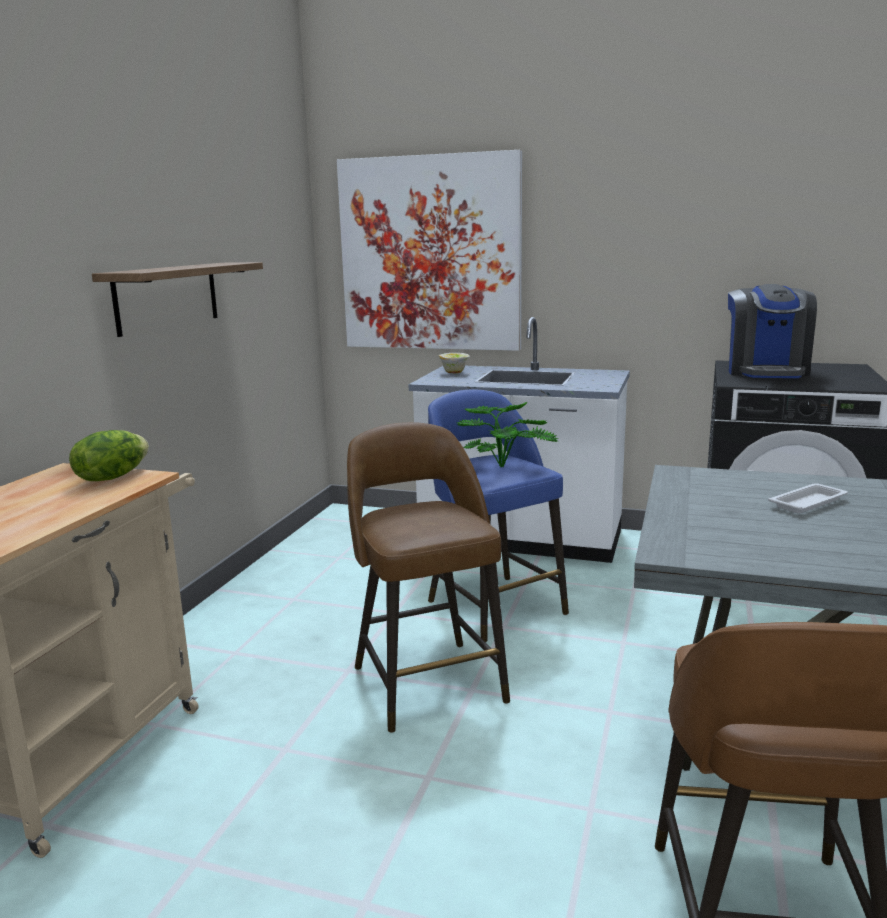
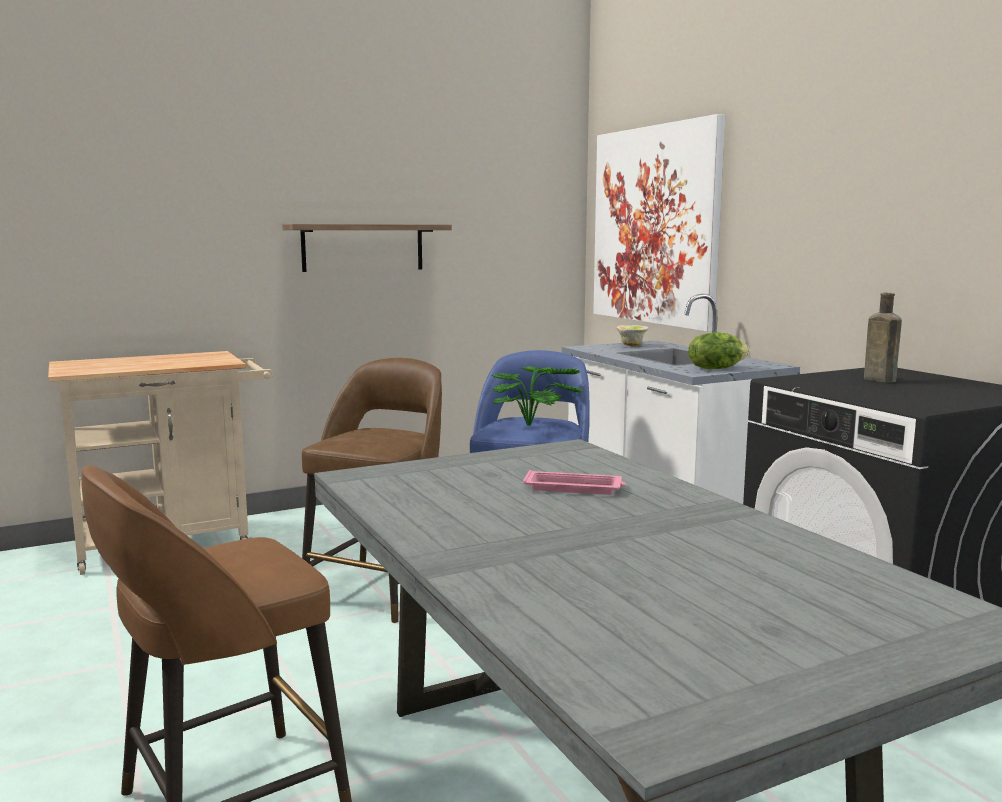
camera: 45 degrees right, 5 degrees down
(112, 477) = (215, 359): lettuce -> lettuce (716, 368)
(766, 371) = (877, 379): coffee machine -> brown bottle
(808, 503) = (574, 488): white tray -> pink tray

